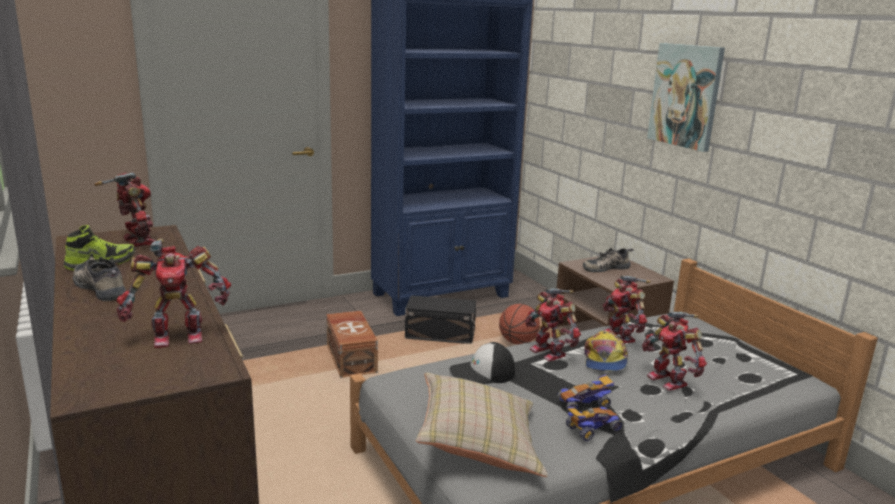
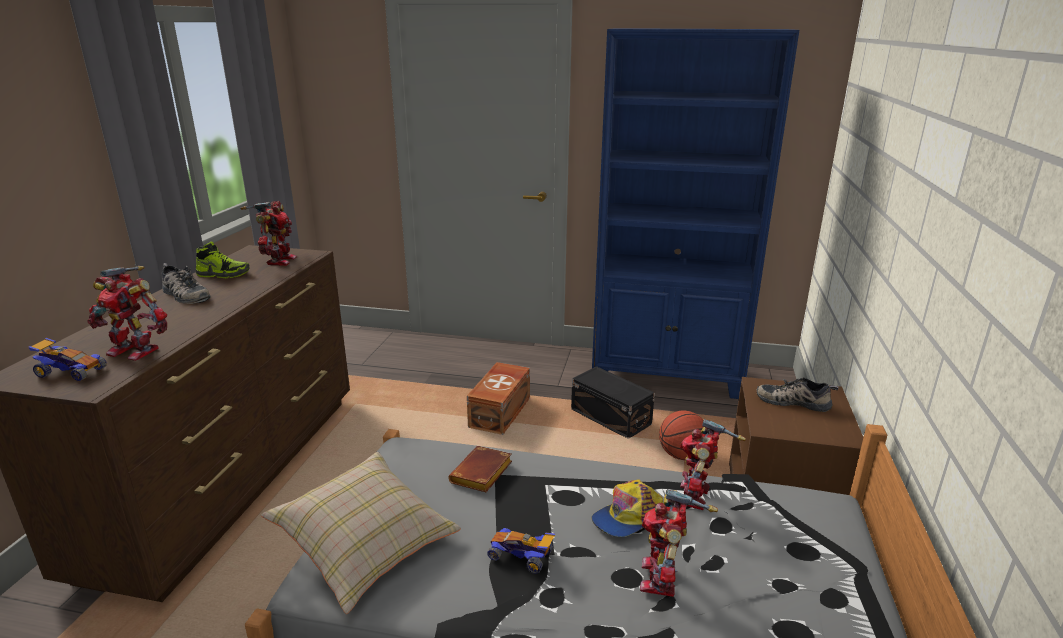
camera: 40 degrees right, 5 degrees up
(102, 287) = (184, 295): shoe -> shoe turned 135 degrees clockwise
(482, 373) = (482, 475): cap -> brown book
(549, 352) = (585, 480): toy robot -> none
(591, 429) = (481, 589): toy car -> toy car (70, 372)
(686, 95) = (927, 182): picture -> none

